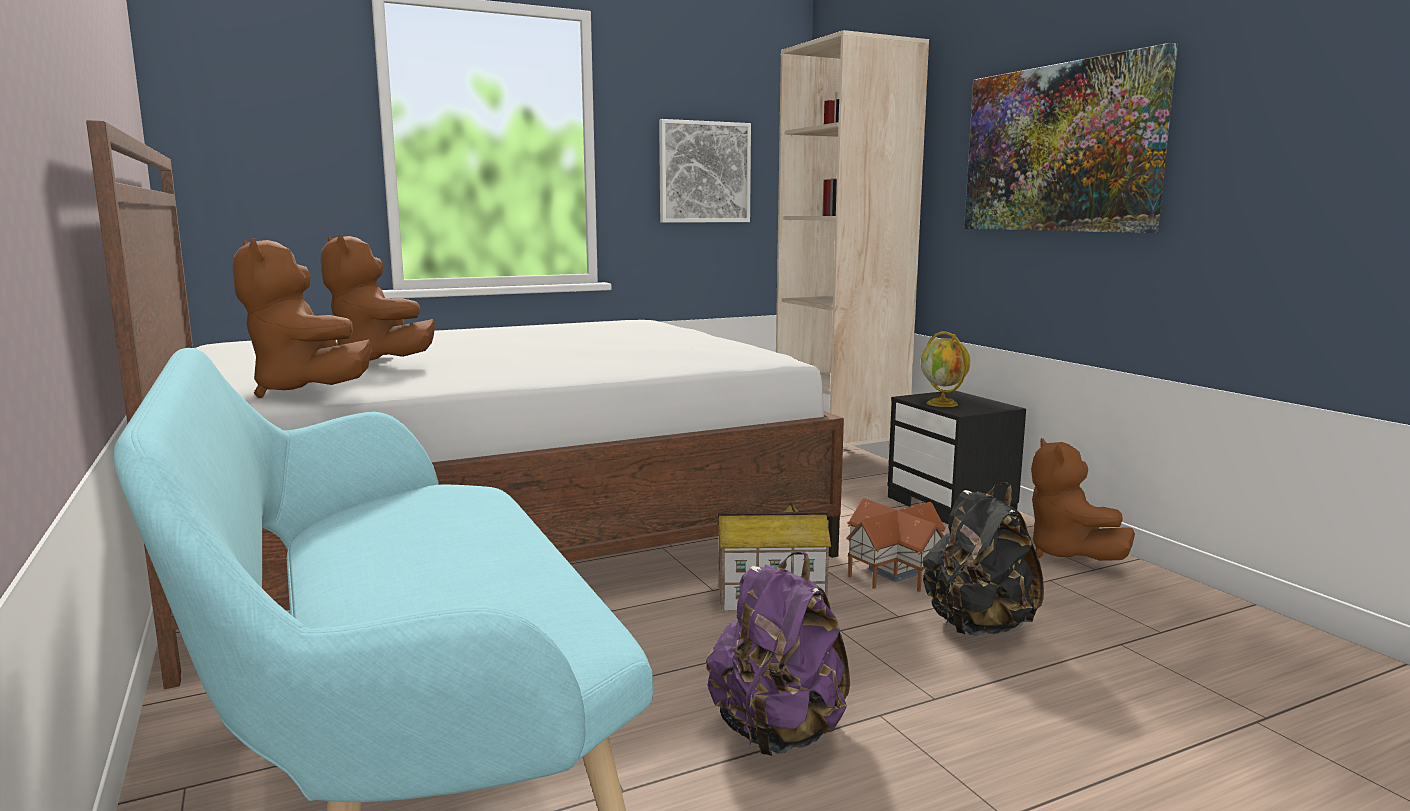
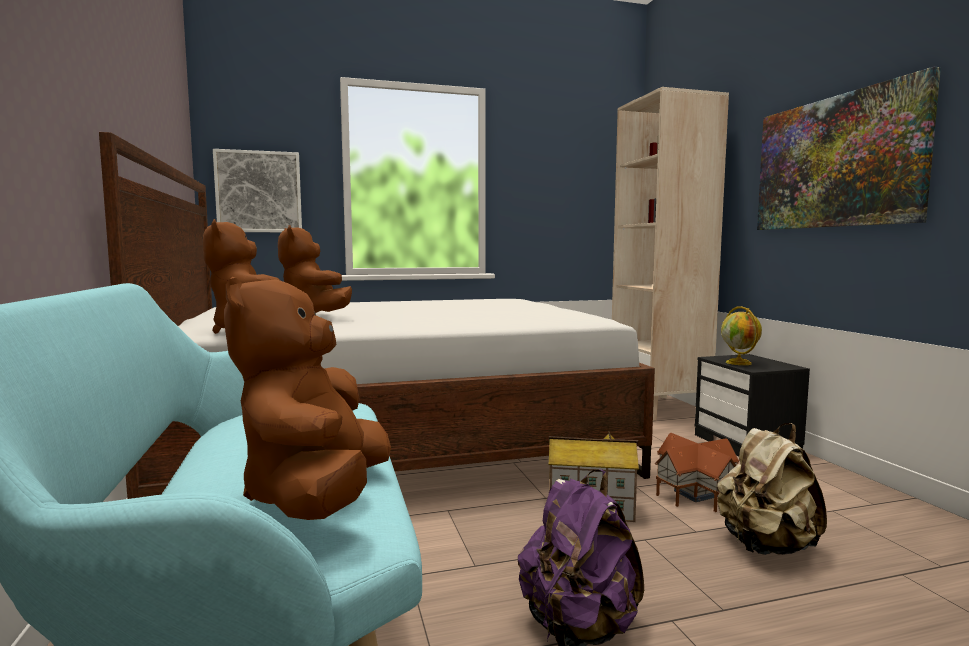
camera: 10 degrees right, 5 degrees down
(704, 172) = (563, 197): picture -> picture (259, 192)
(977, 626) = (766, 546): black backpack -> beige backpack
(1067, 554) = (848, 490): brown plush toy -> brown plush toy (317, 498)

